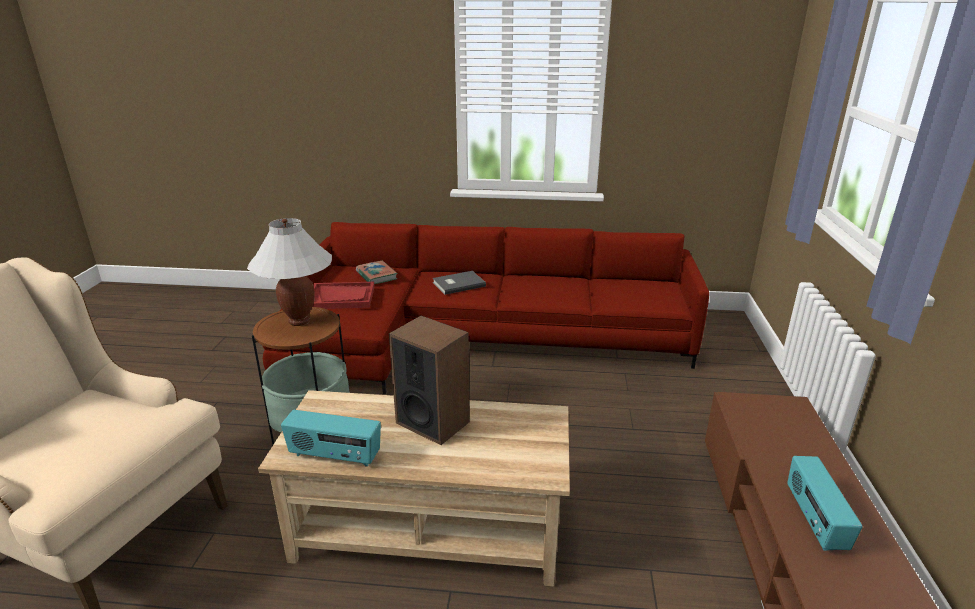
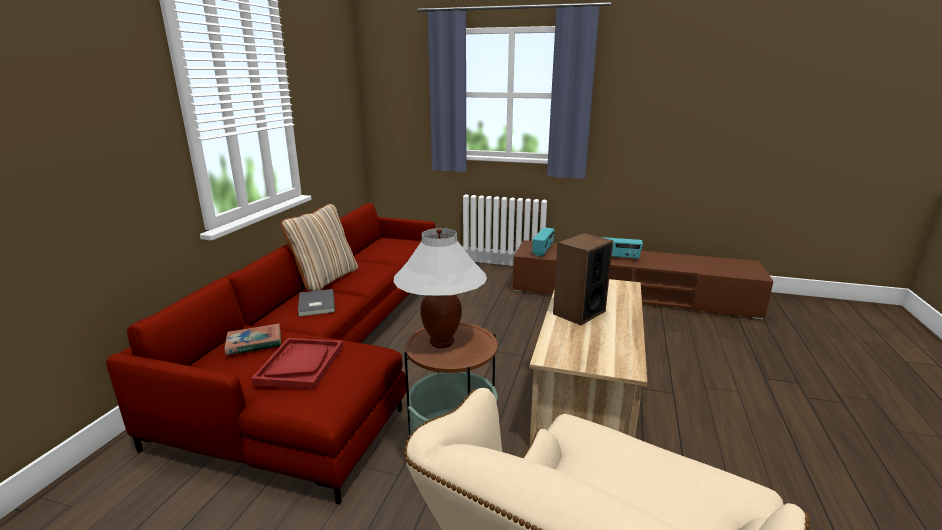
camera: 80 degrees left, 5 degrees down
(334, 456) = (625, 348): radio -> radio (543, 251)
(520, 277) = (325, 279): none -> beige pillow

